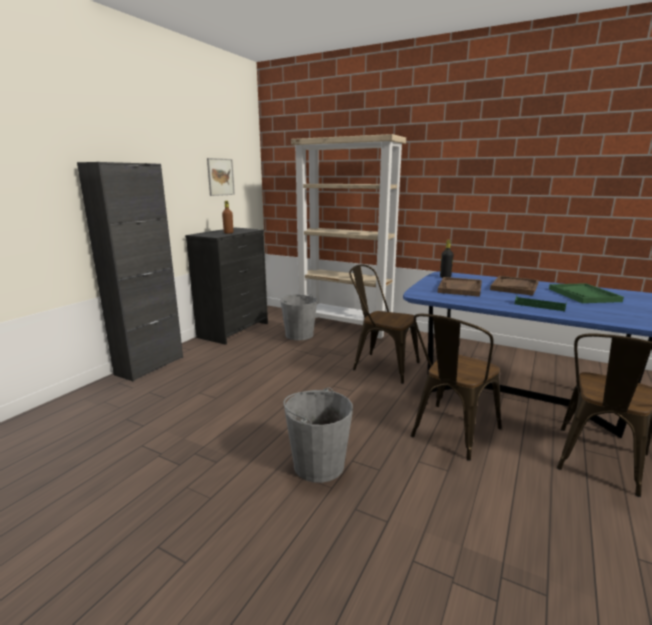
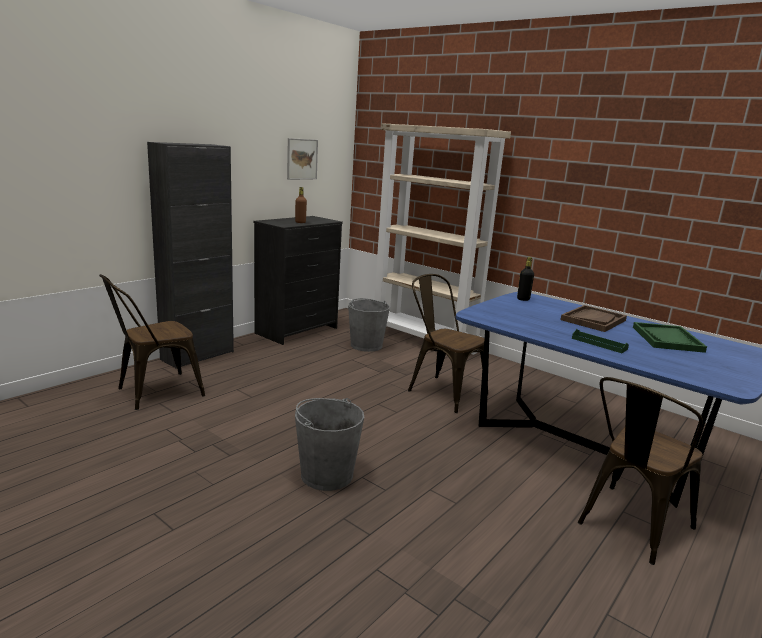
camera: 10 degrees right, 0 degrees up
(450, 434) = (480, 471): brown chair -> brown chair (153, 392)
(460, 288) = (527, 314): brown tray -> none

